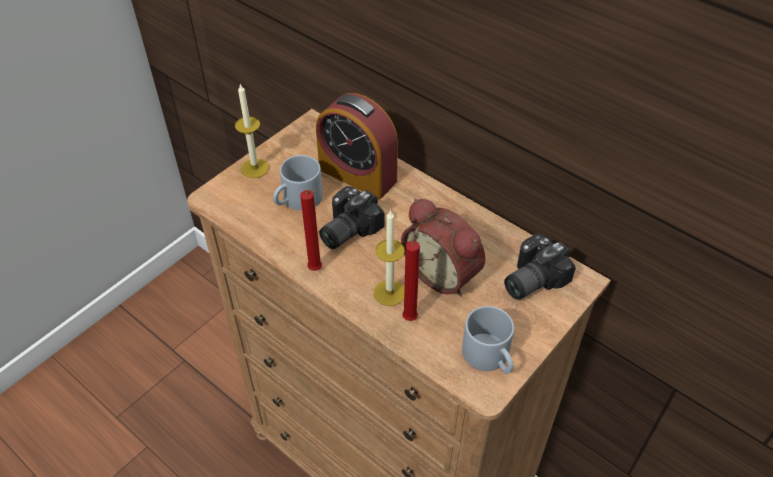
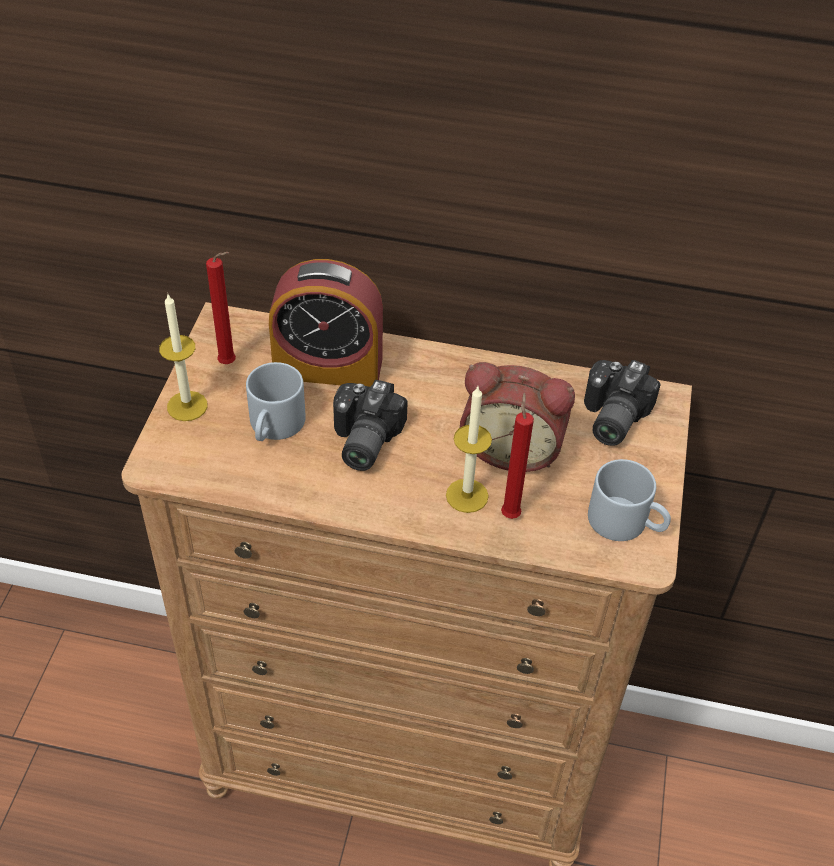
camera: 30 degrees left, 0 degrees up
(316, 270) = (361, 504): red candle -> red candle (230, 364)

